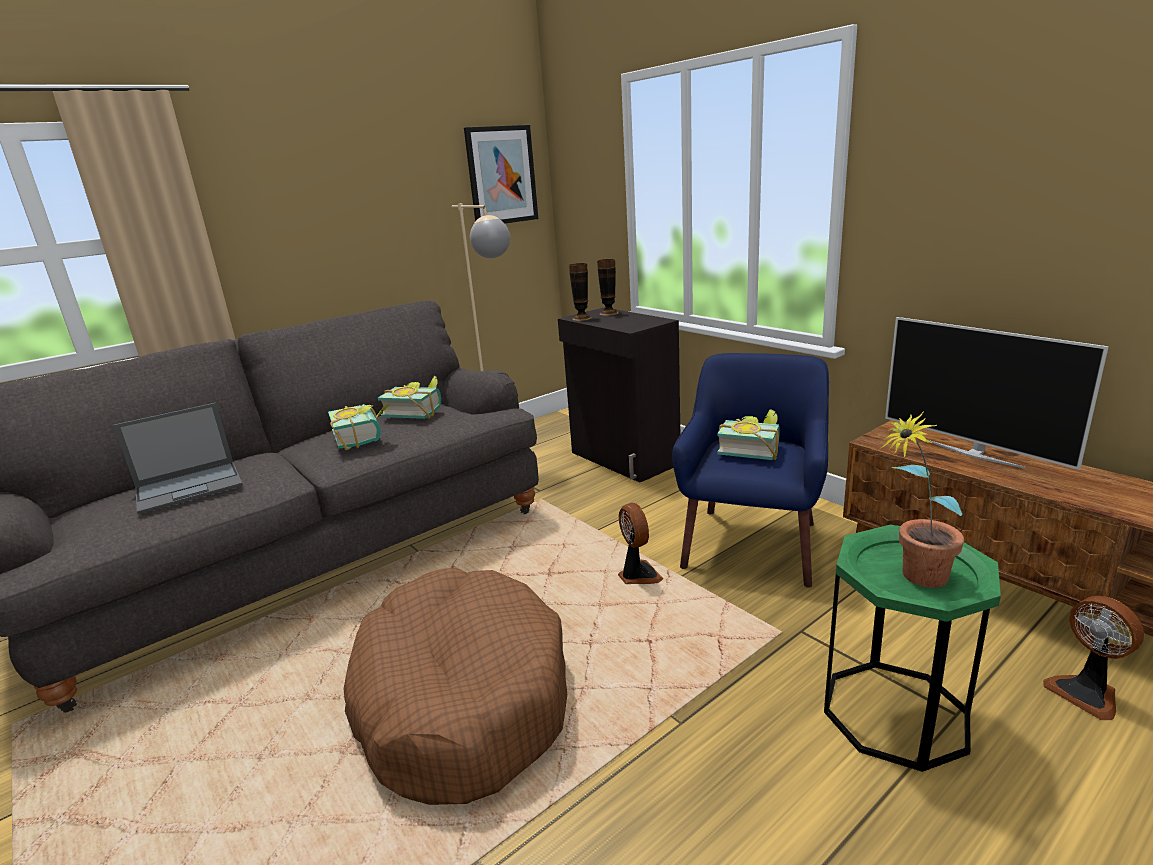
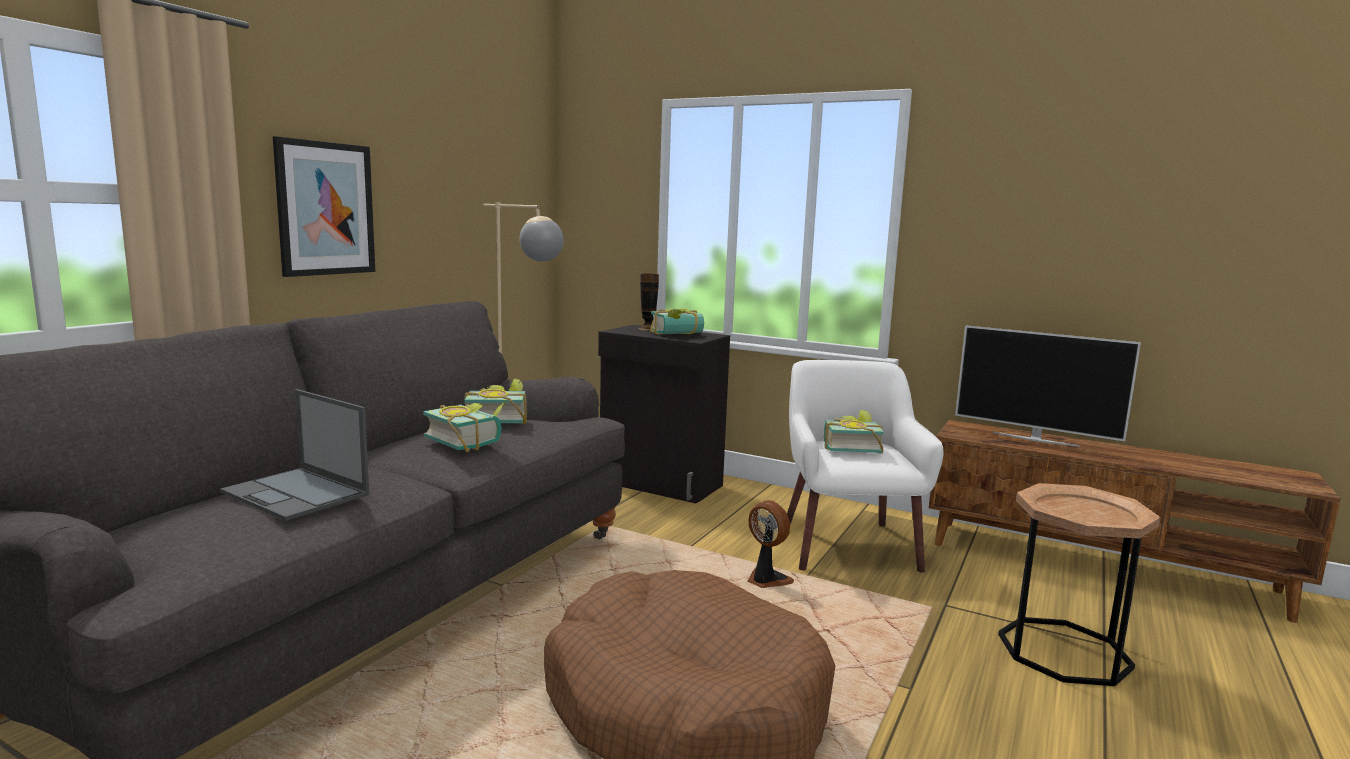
camera: 25 degrees left, 10 degrees down
(190, 487) = (297, 494): laptop -> laptop turned 90 degrees clockwise
(501, 175) = (517, 181): picture -> picture (325, 209)
(581, 318) = (626, 331): vase -> none
(626, 321) = (678, 335): none -> book
(752, 543) = (846, 544): blue armchair -> white armchair
(895, 713) = (1064, 651): green side table -> brown side table
(913, 578) = (1089, 515): potted plant -> none
(1086, 693) = (1170, 616): fan -> none

